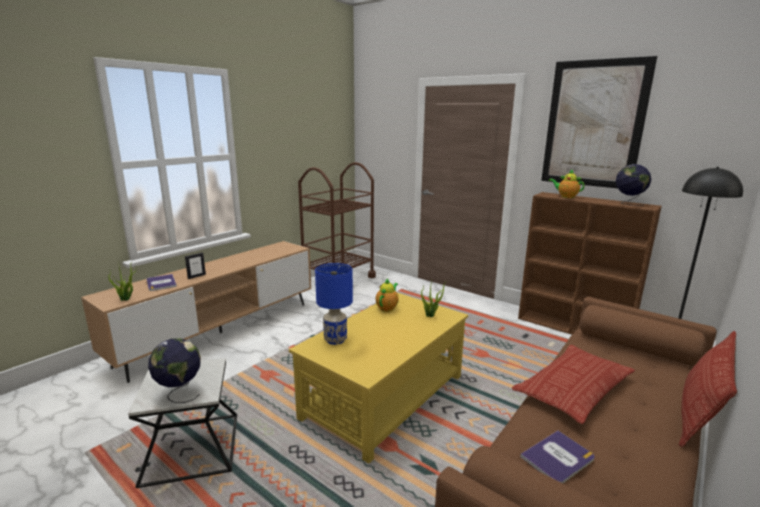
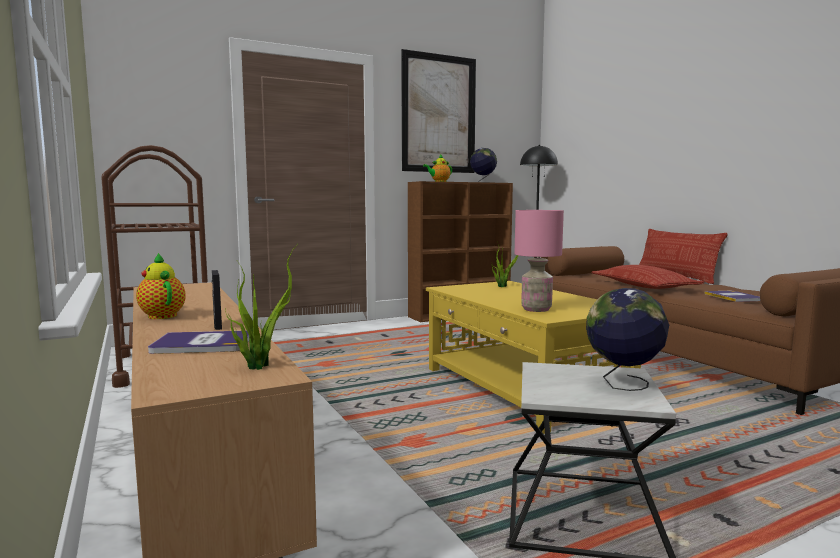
camera: 65 degrees left, 10 degrees down
(336, 340) = (536, 309): blue table lamp -> pink table lamp
(387, 308) = (467, 292): teapot -> teapot (161, 315)

